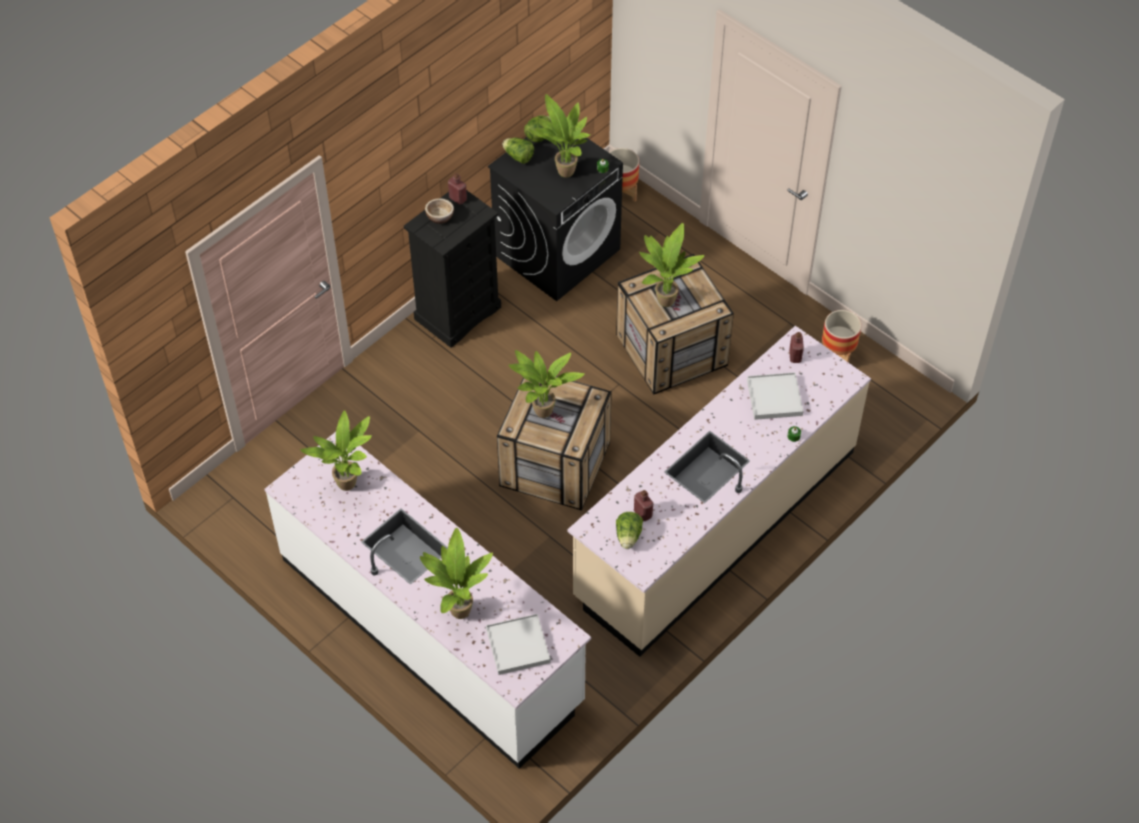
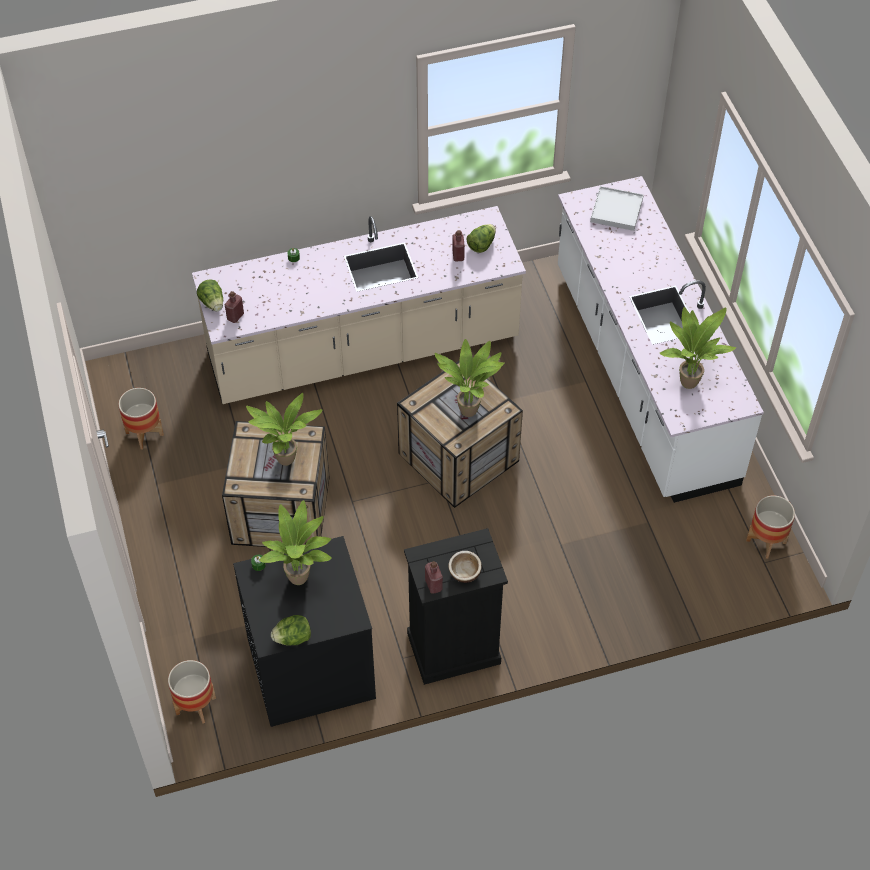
camera: 150 degrees left, 0 degrees up
(238, 517) = (766, 542): none -> planter
(457, 611) = (649, 251): potted plant -> none
(518, 157) = (332, 622): lettuce -> lettuce (213, 303)
(774, 398) = (282, 292): white tray -> none

